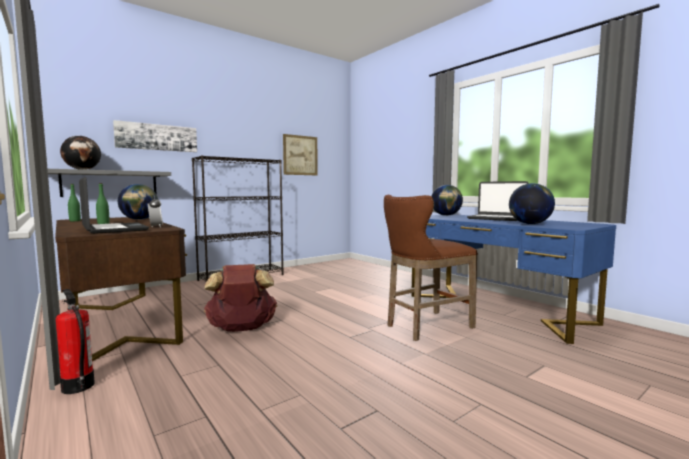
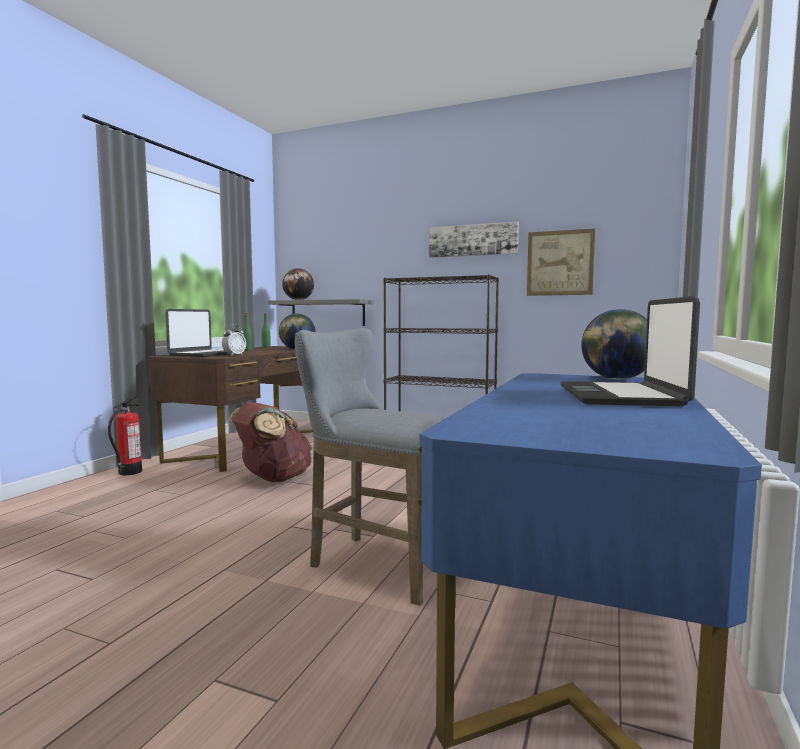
camera: 60 degrees right, 0 degrees up
(157, 137) = (368, 260): picture -> picture (472, 240)
(425, 327) = (377, 563): brown stool -> grey stool
(530, 224) = (521, 411): globe -> none

